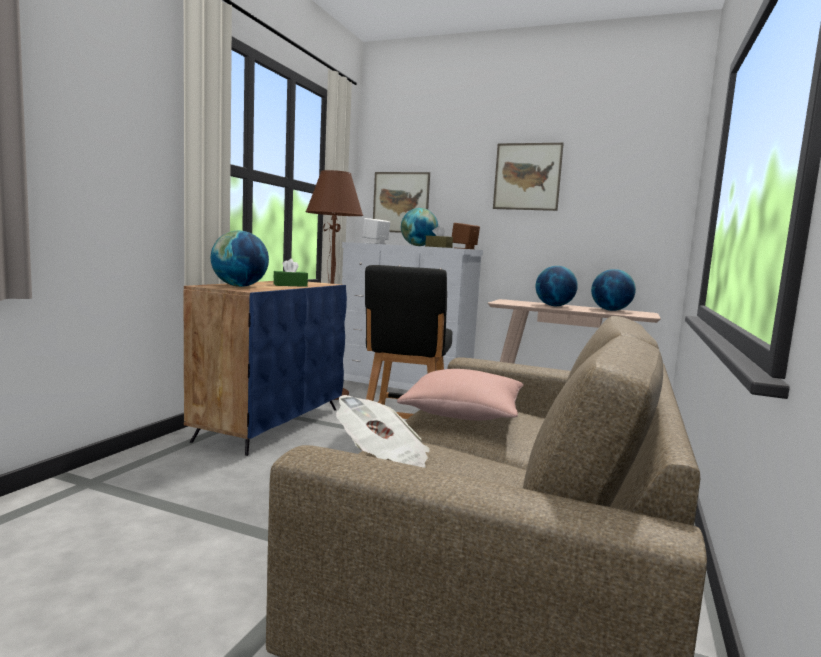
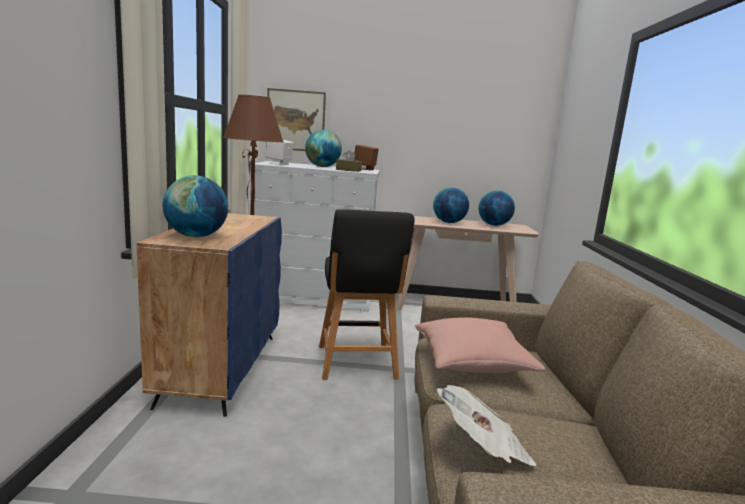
camera: 20 degrees left, 5 degrees up
(290, 285) = (238, 226): green tissue box -> none
(527, 176) = (419, 103): picture -> none

